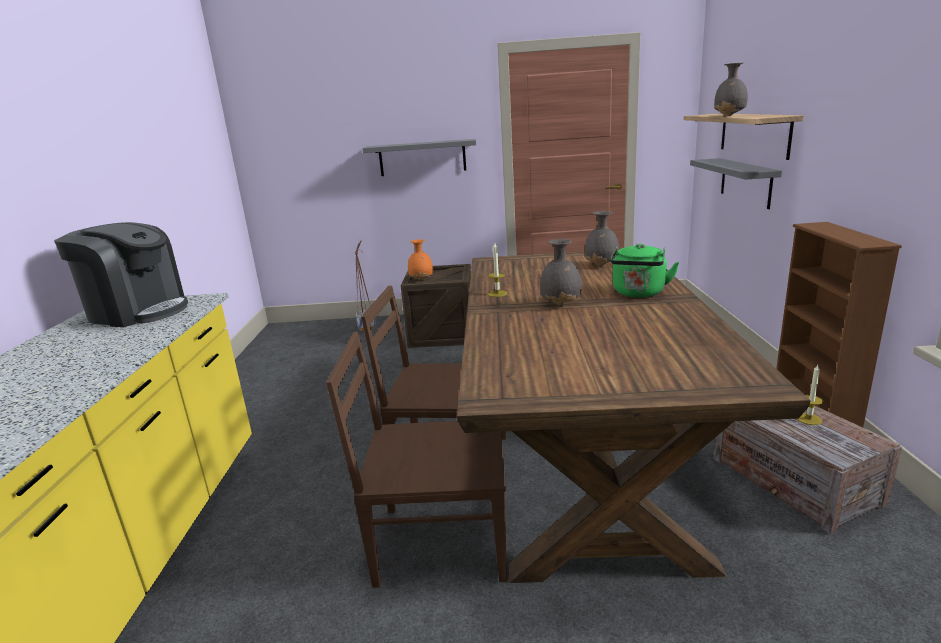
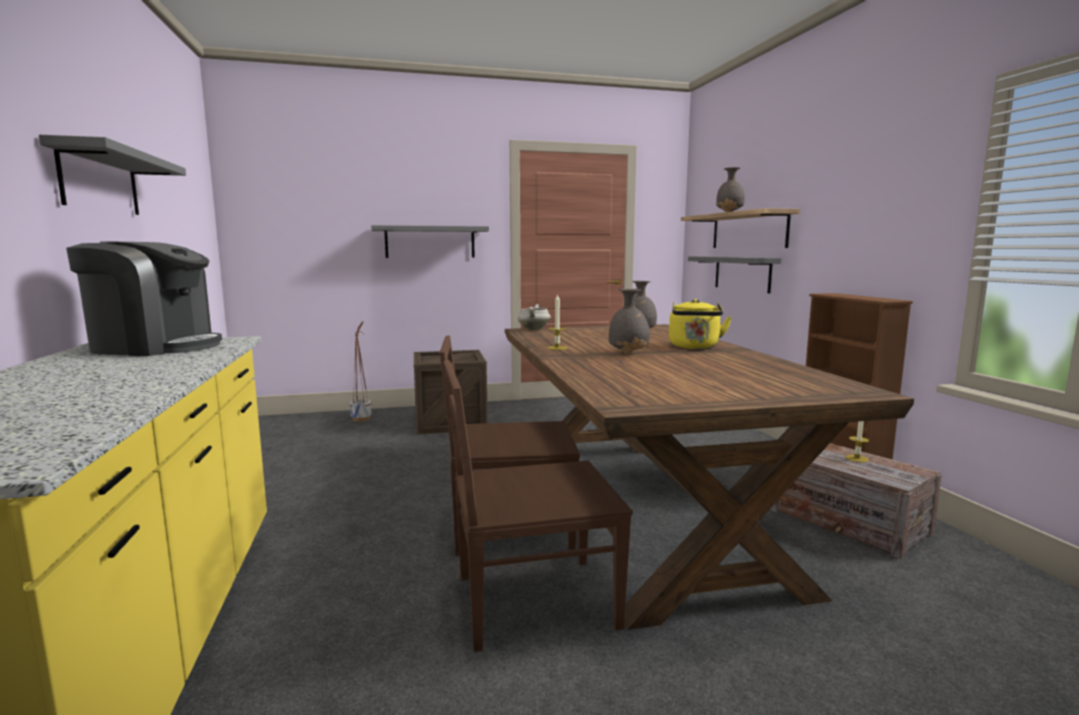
camera: 15 degrees left, 10 degrees down
(97, 159) = (100, 182): none -> grey shelf
(422, 280) = (434, 361): orange vase -> none
(498, 260) = (533, 329): none -> white cooking pot
(638, 293) = (694, 347): green kettle -> yellow kettle

